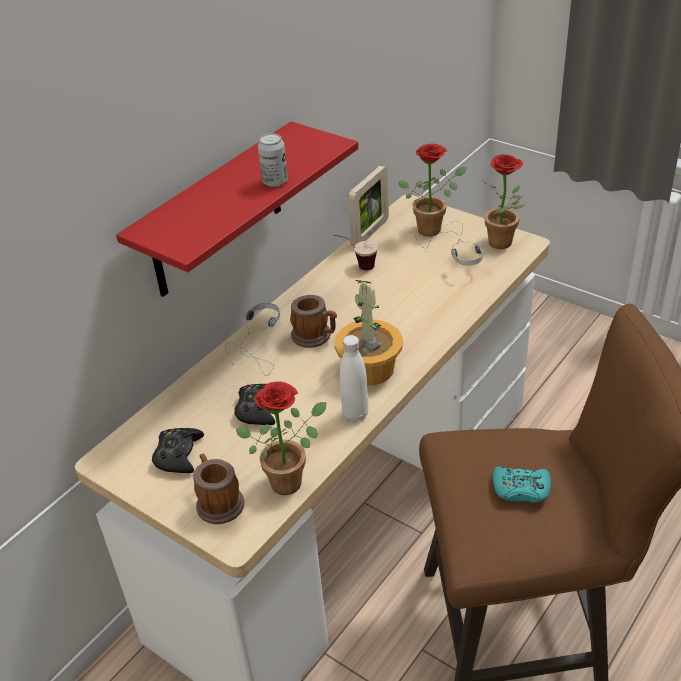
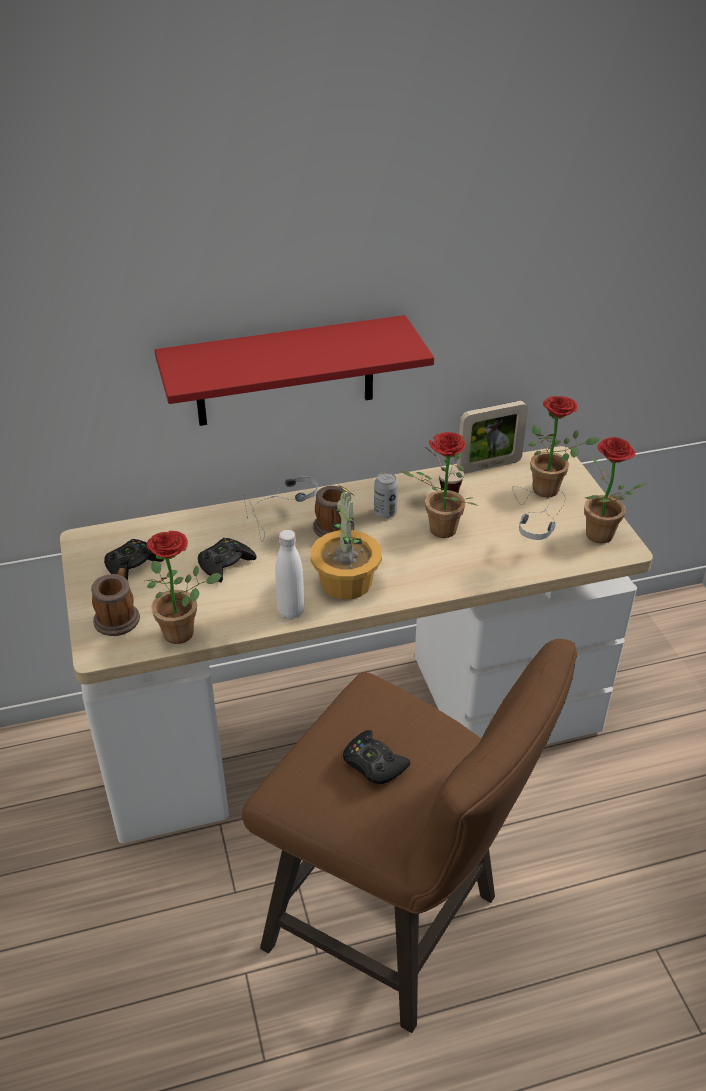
camera: 35 degrees right, 0 degrees up
(275, 181) = (318, 361): can -> can (385, 512)
(390, 297) = (437, 531): none -> potted plant
(521, 489) = (373, 764): turquoise game controller -> black game controller

